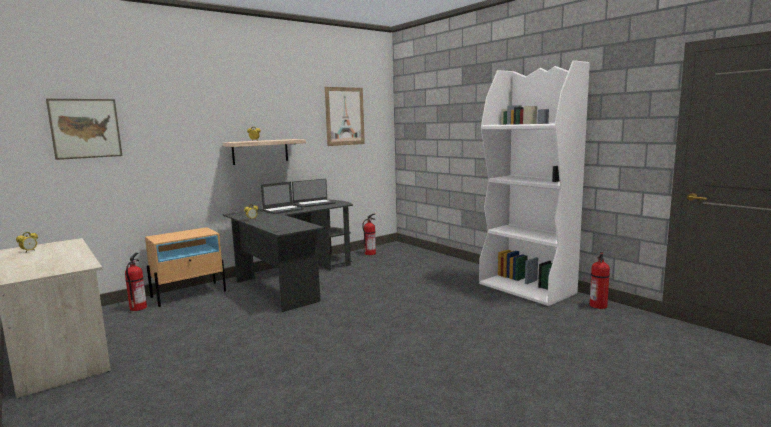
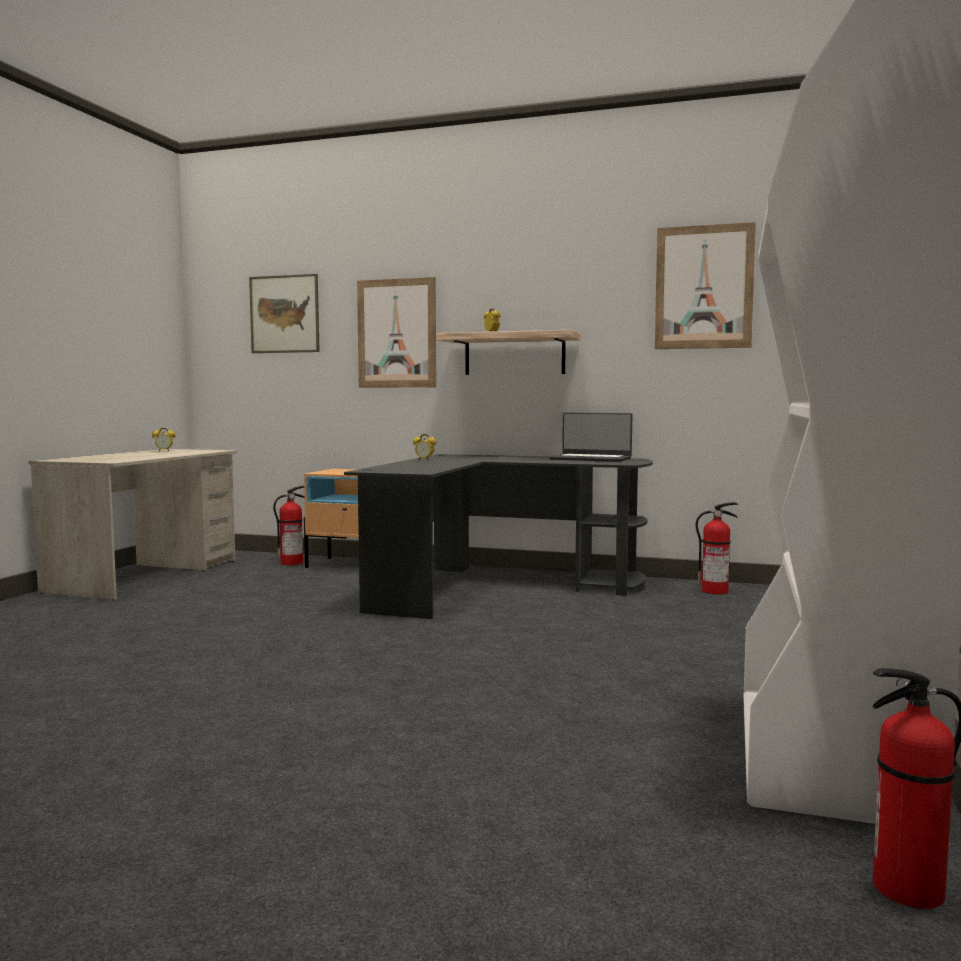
camera: 55 degrees right, 5 degrees down
(184, 141) = (396, 333): none -> picture
(283, 210) = (512, 458): laptop -> none

